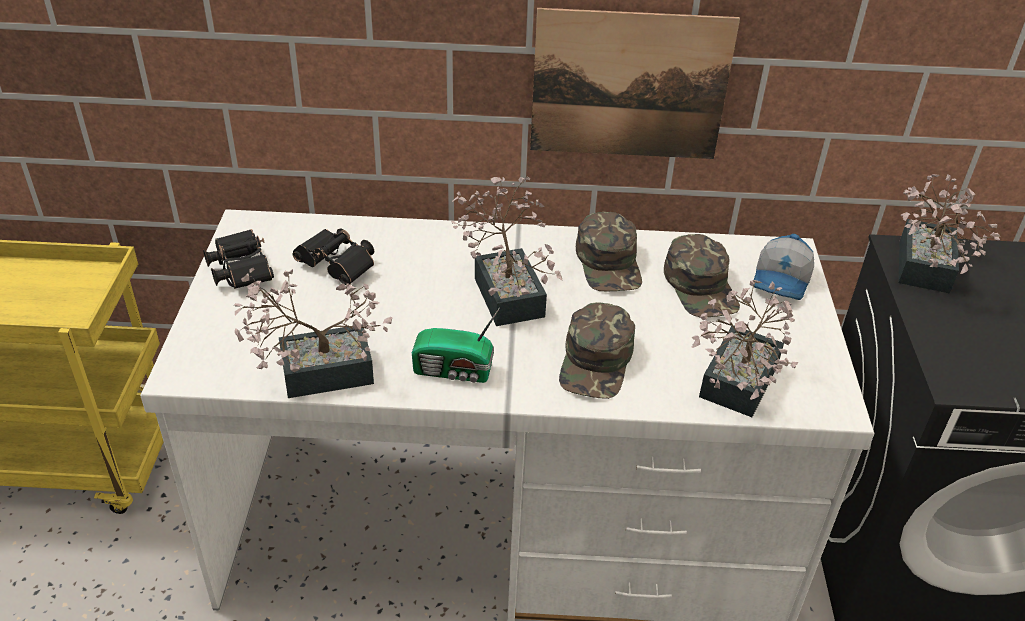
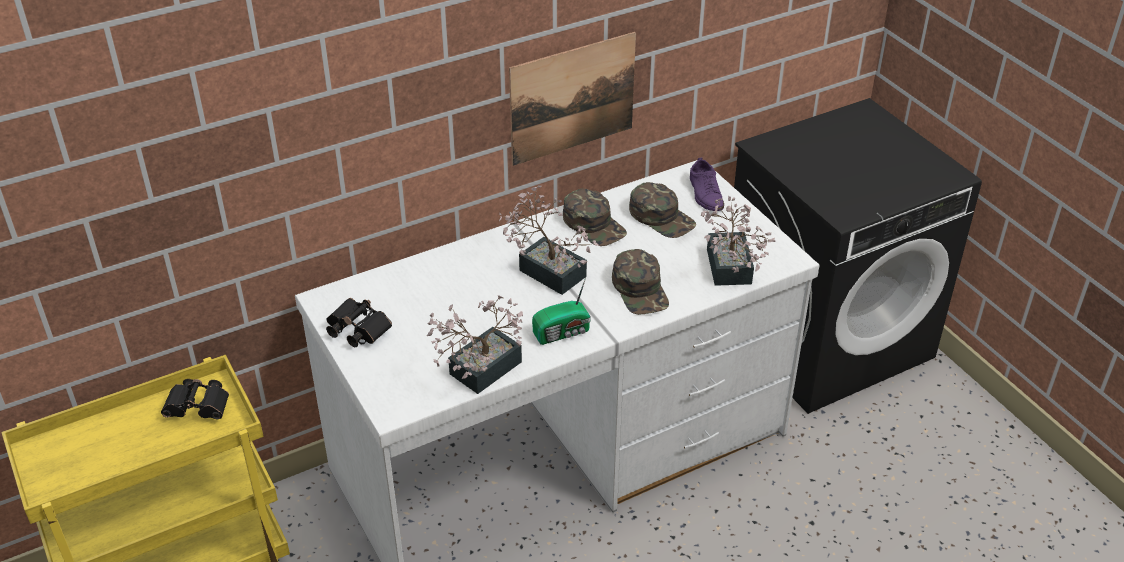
camera: 30 degrees left, 0 degrees up
(339, 268) = (423, 301): black binoculars -> black binoculars (200, 409)
(782, 280) = (705, 194): cap -> purple shoe
(922, 272) = (782, 156): potted plant -> none

